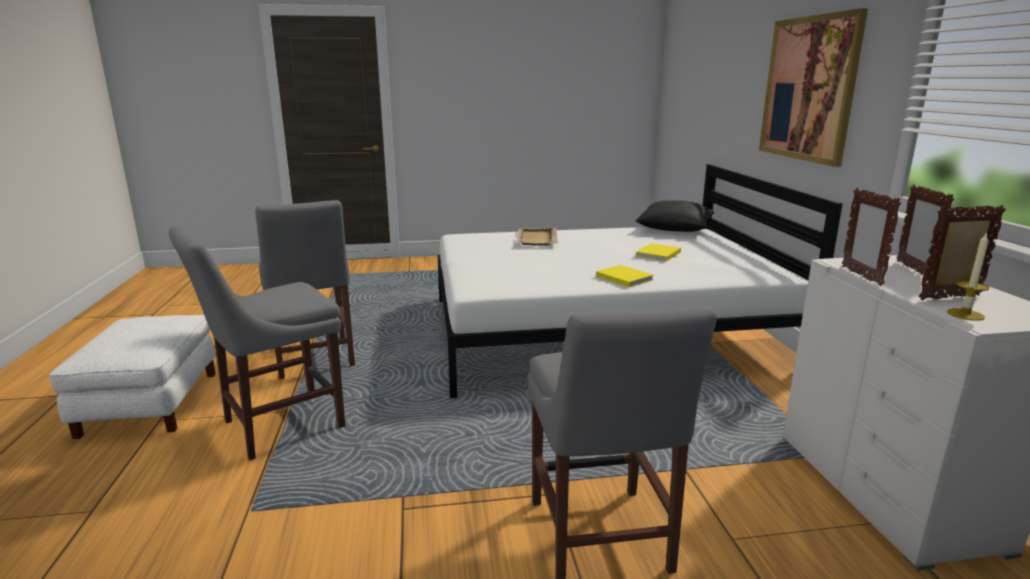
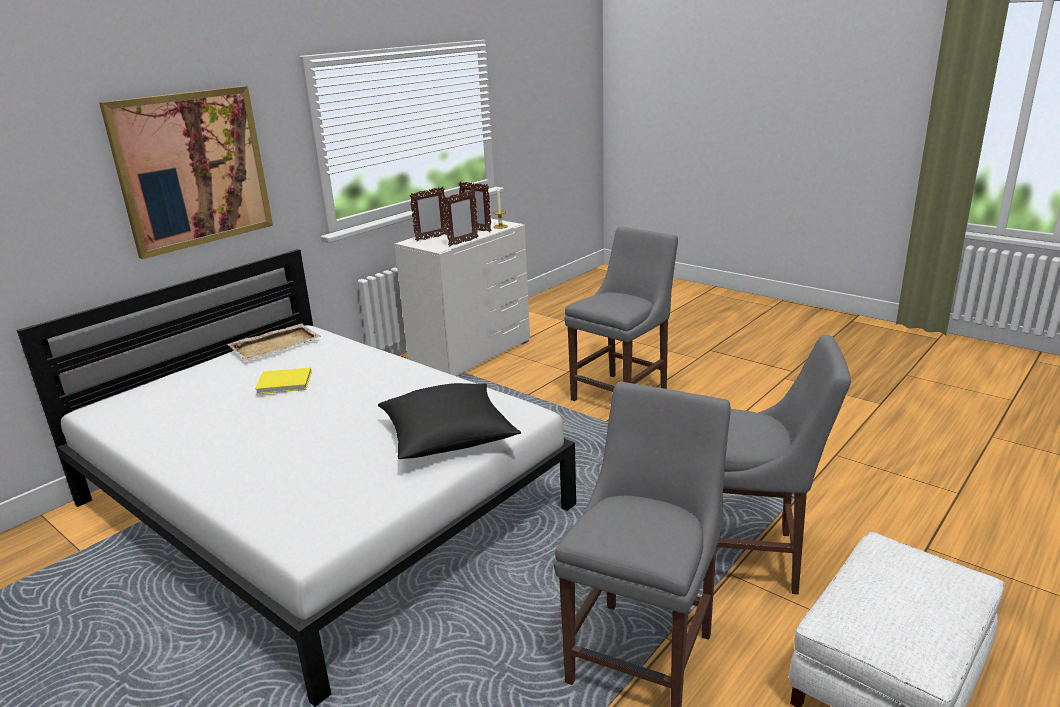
camera: 130 degrees left, 5 degrees up
(536, 239) = (269, 473): beige tray -> beige tray (276, 344)
(623, 277) = (390, 374): yellow book -> none
(674, 229) = (119, 415): black pillow -> black pillow (448, 438)

